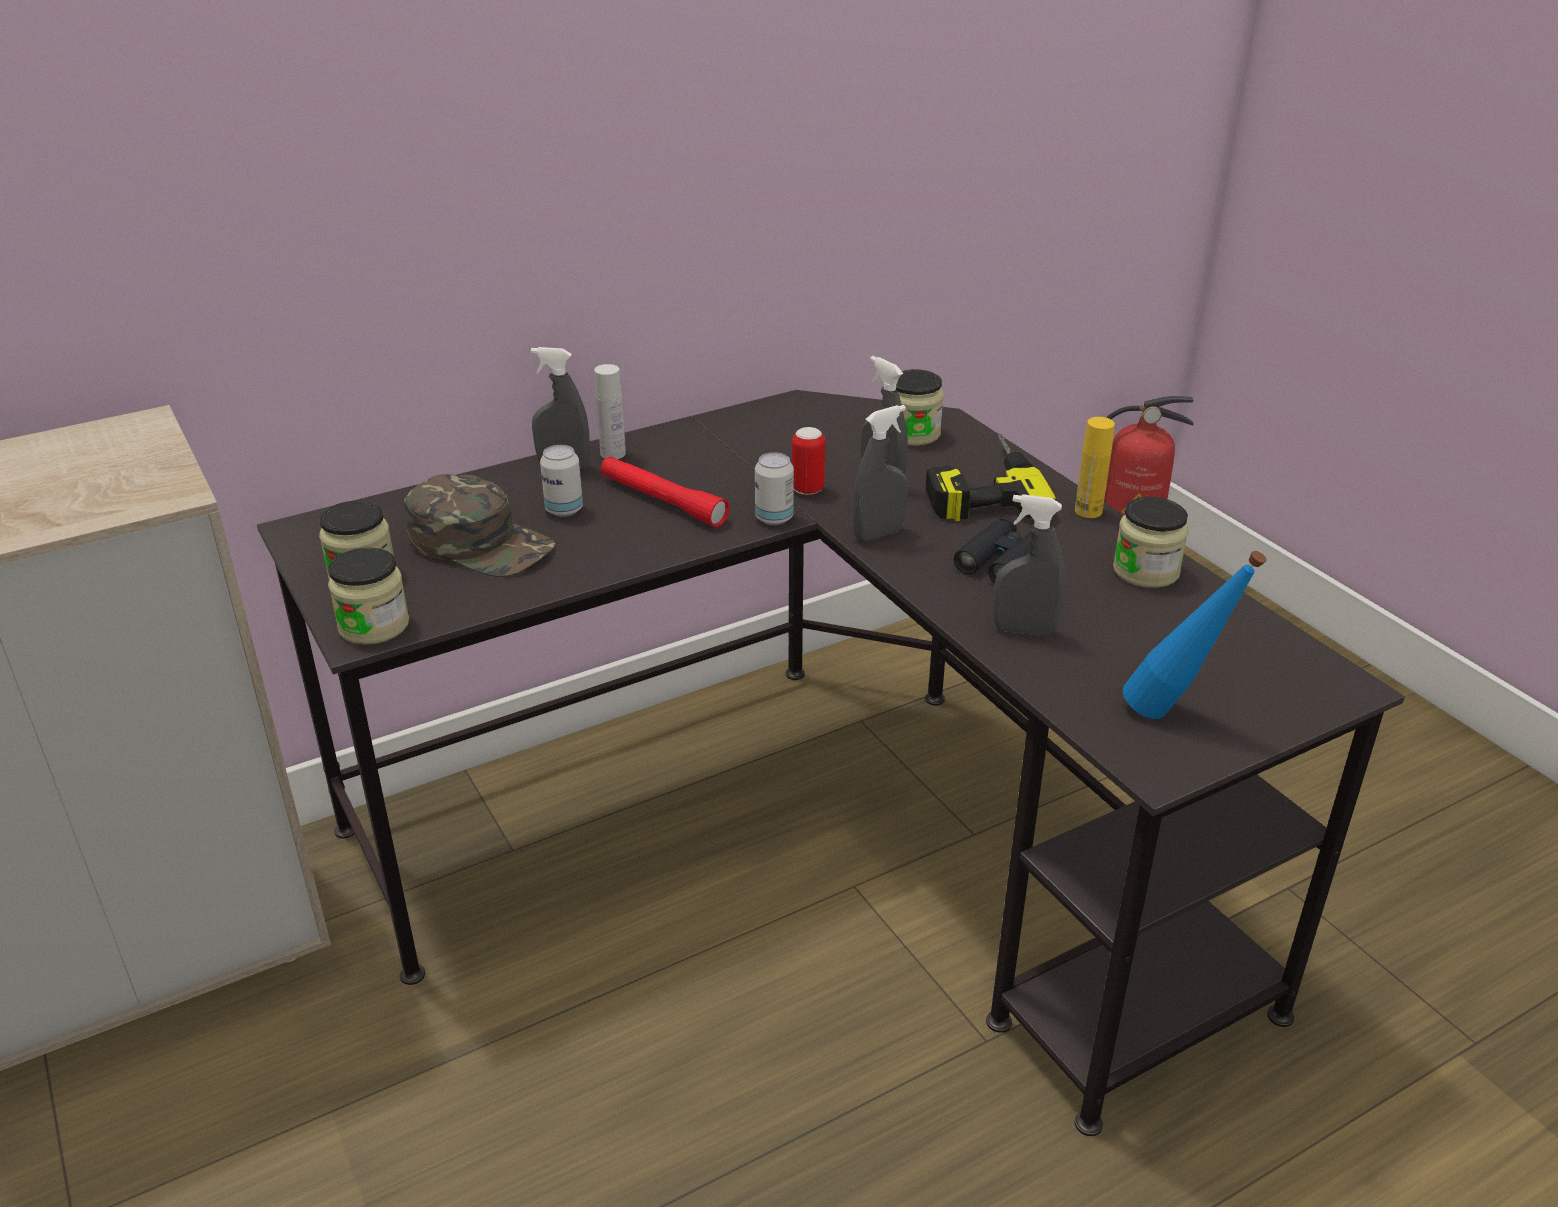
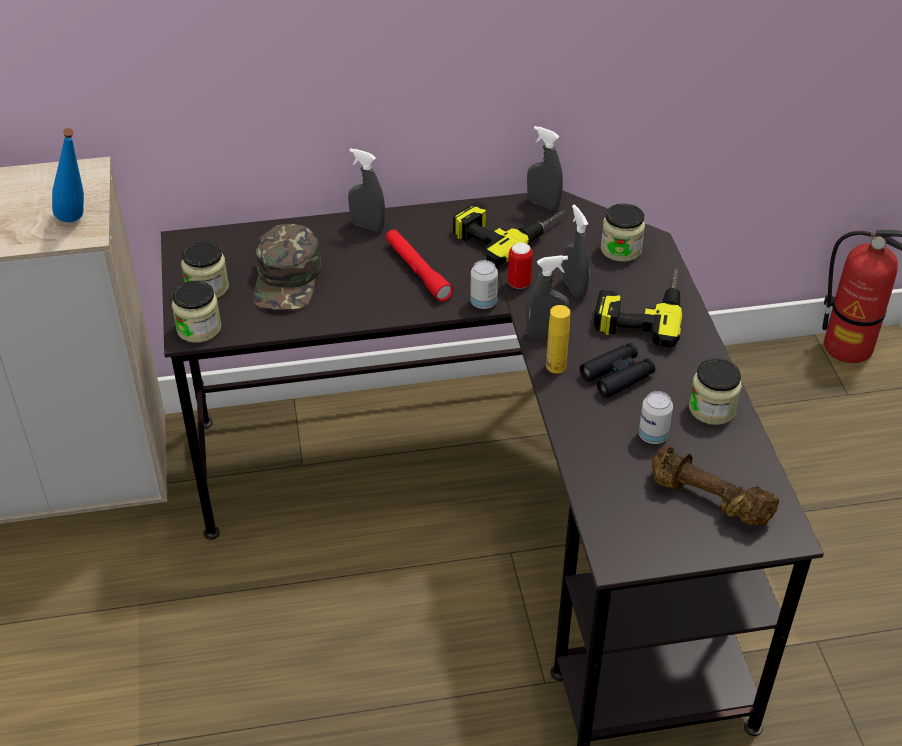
camera: 20 degrees right, 10 degrees up
(481, 542) = (288, 278): green cap -> green cap turned 45 degrees clockwise
(564, 510) = (351, 263): can -> can (653, 436)
(613, 453) = (404, 221): white bottle -> none
(756, 440) = (507, 231): none -> power drill
(1024, 630) = (597, 435): grey spray bottle -> grey spray bottle (543, 203)
(1088, 511) = (705, 348): yellow bottle -> yellow bottle (556, 366)
(1173, 715) = (654, 525): blue bottle -> blue bottle (78, 222)
(1219, 671) = (708, 500): none -> brown dumbbell

